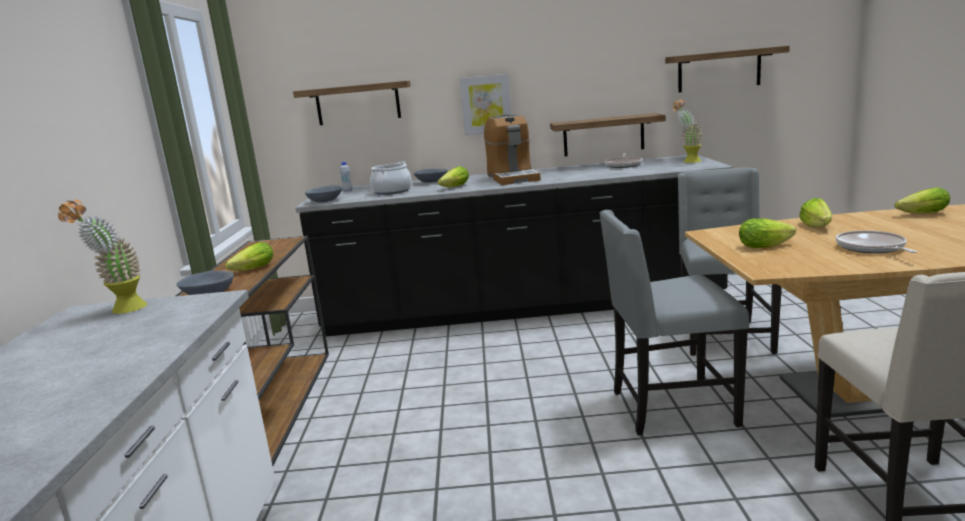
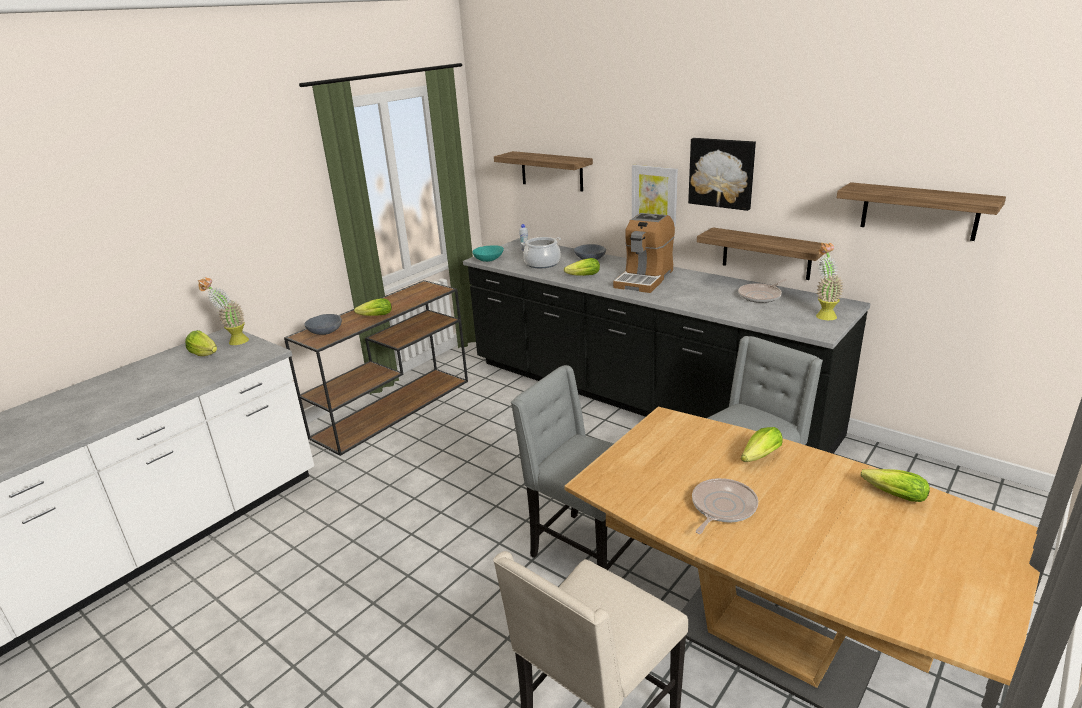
camera: 40 degrees right, 10 degrees up
(326, 201) = (488, 260): grey bowl -> turquoise bowl
(553, 70) = (722, 173): none -> picture
(767, 245) = (663, 457): lettuce -> lettuce (205, 354)

